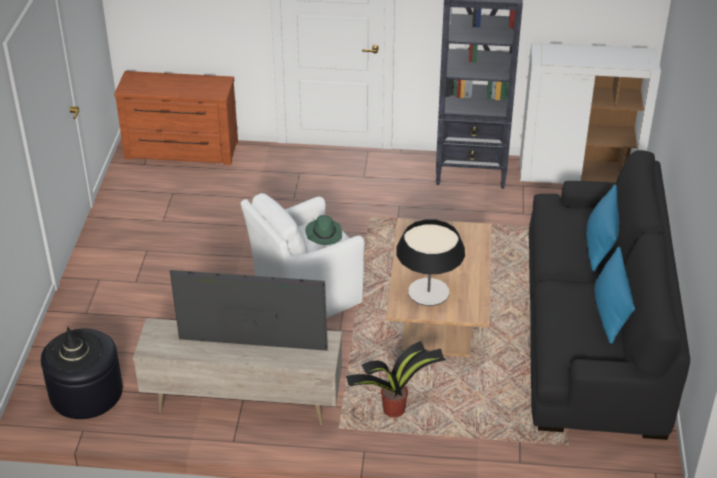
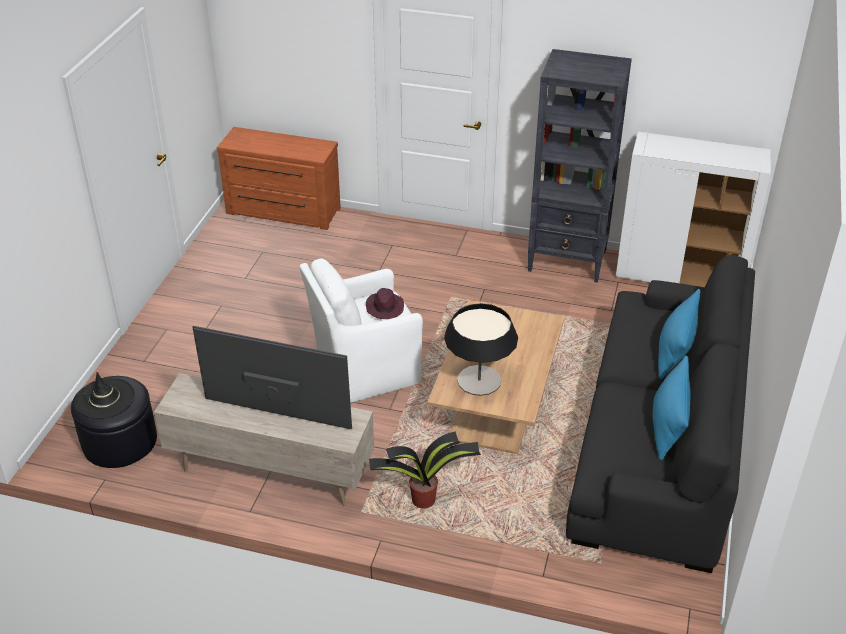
camera: 10 degrees right, 0 degrees up
(323, 234) = (384, 308): green hat -> purple hat

